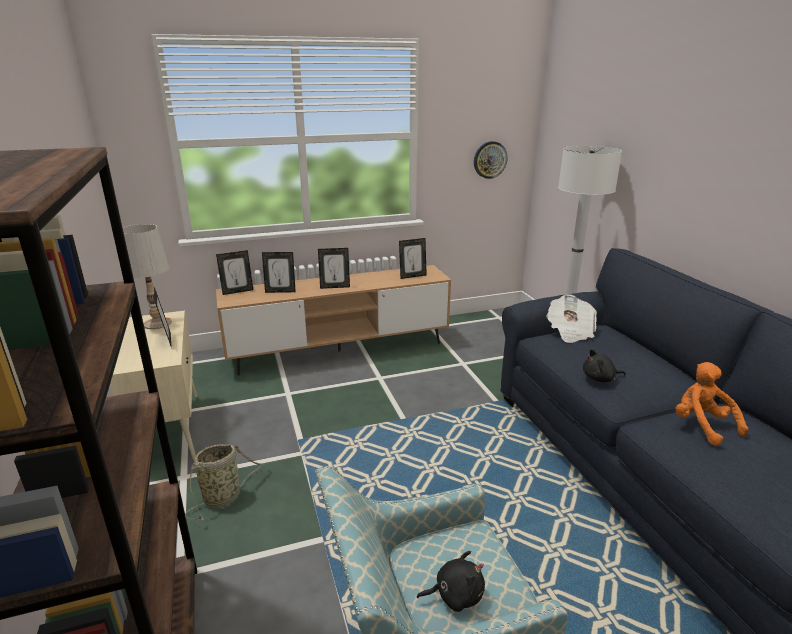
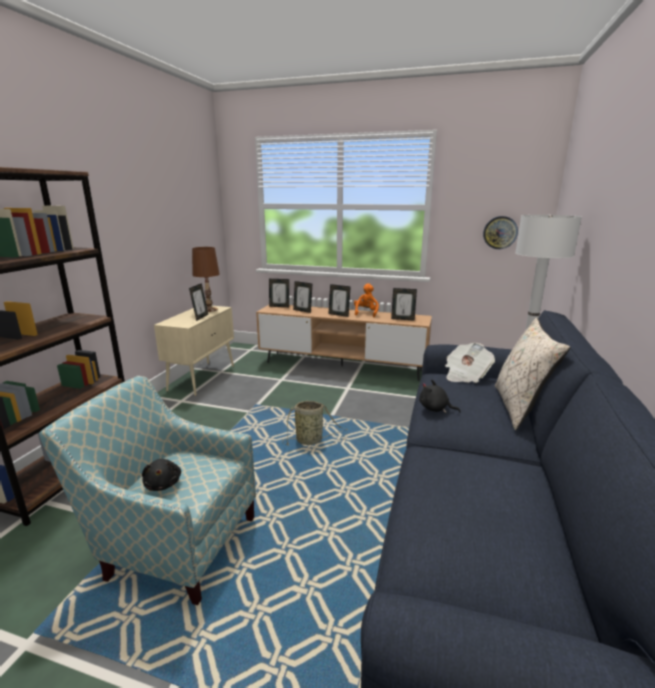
camera: 35 degrees right, 5 degrees down
(157, 323) = (209, 309): white table lamp -> brown table lamp
(224, 496) = (186, 417): basket -> basket (311, 440)
(455, 594) = (163, 484): black plush toy -> black plush toy turned 45 degrees clockwise
(651, 352) = (520, 407): none -> beige pillow
(702, 425) = (467, 464): orange plush toy -> orange plush toy (366, 313)

